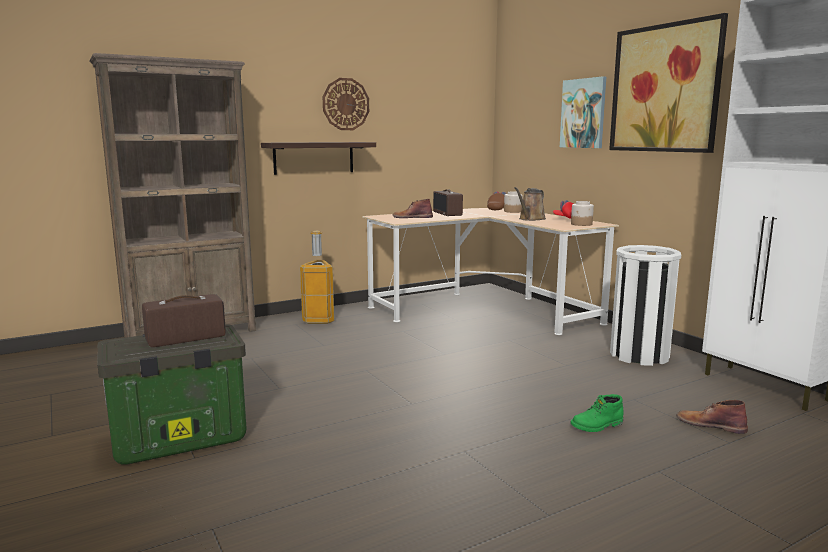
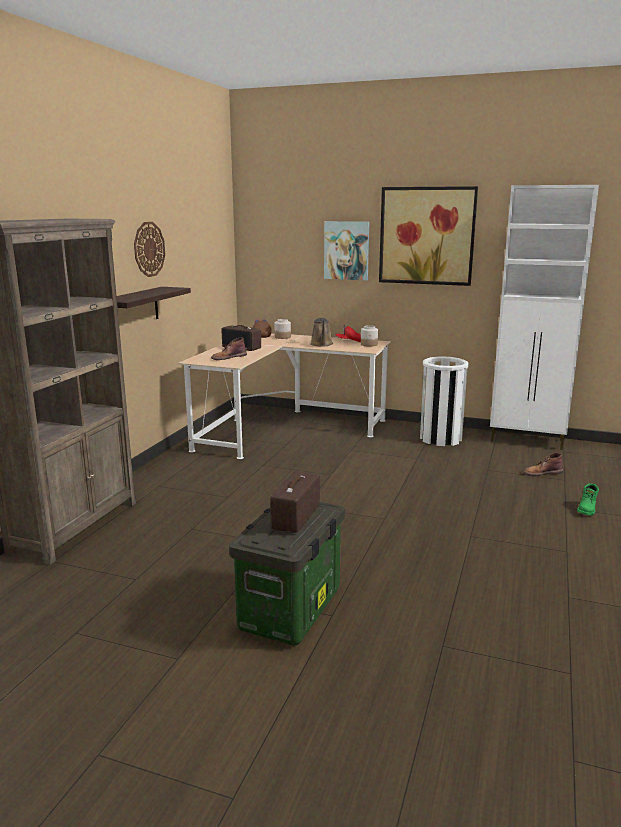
camera: 40 degrees left, 5 degrees up
(319, 320) = (172, 475): trash can -> none
(597, 426) = (500, 493): green boot -> green boot (587, 509)

